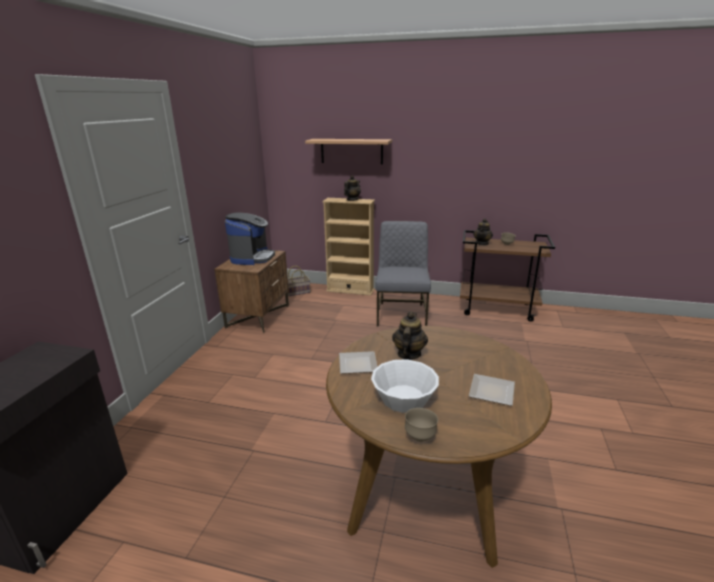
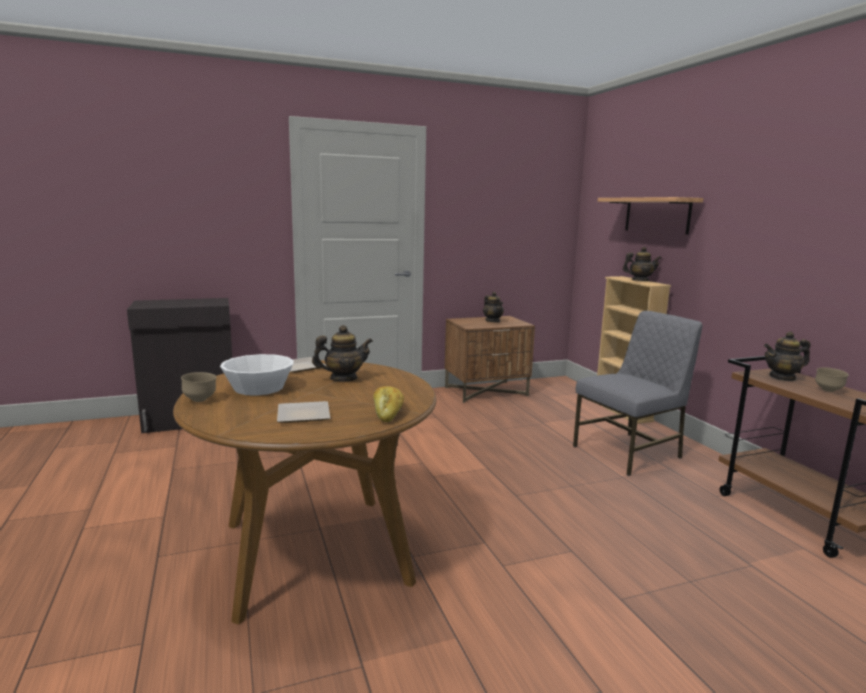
camera: 55 degrees right, 10 degrees down
(252, 258) = (492, 321): coffee machine -> teapot
(298, 292) = (563, 391): basket -> none
(501, 357) = (388, 412): none -> bread

